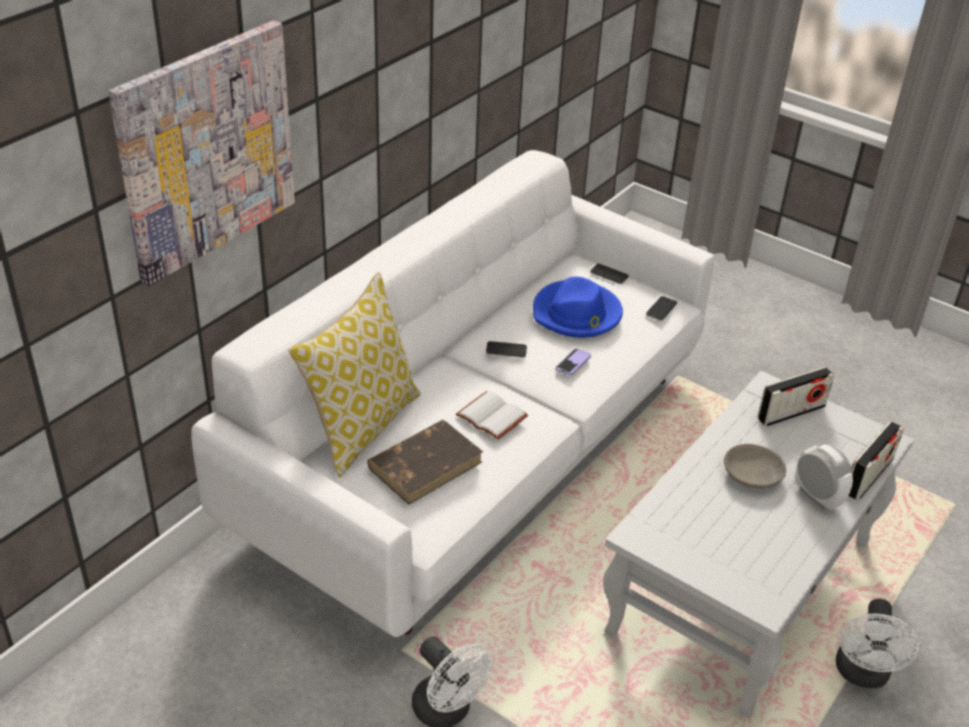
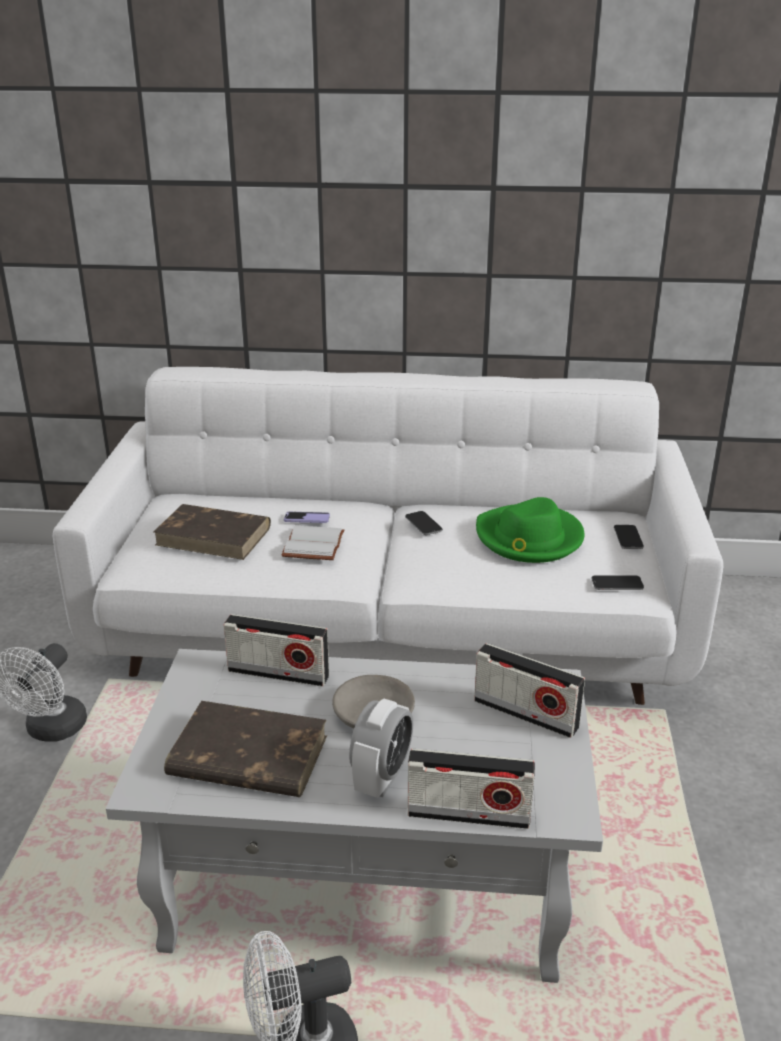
camera: 60 degrees right, 10 degrees down
(206, 150) = (176, 176): picture -> none
(362, 425) = (242, 498): pillow -> none
(573, 363) = (448, 561): phone -> phone (306, 519)
(577, 314) = (529, 538): blue hat -> green hat
(675, 499) = (278, 673): none -> radio
(761, 547) = (247, 756): none -> brown book

